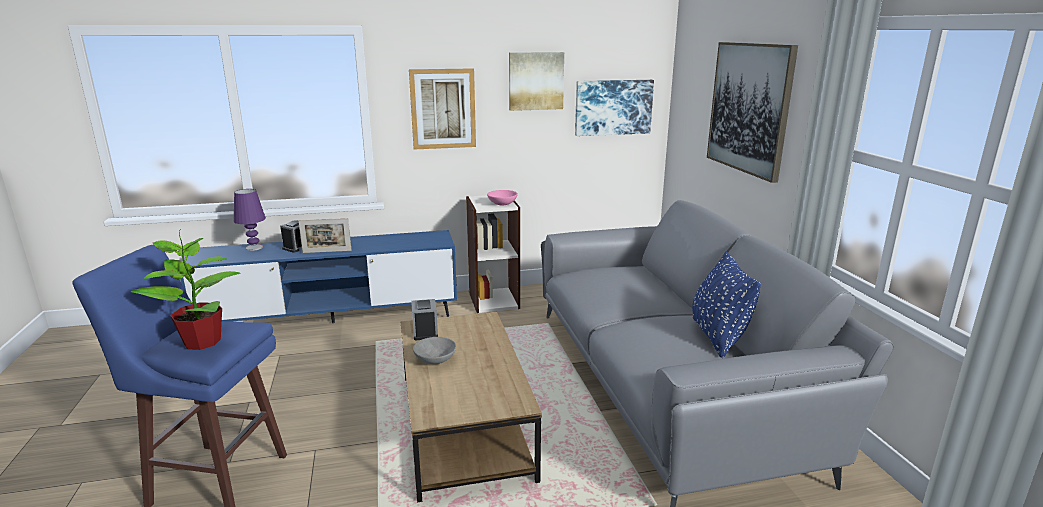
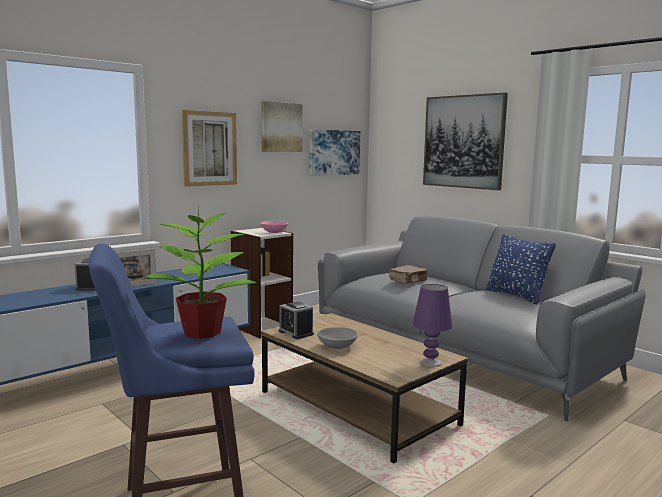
camera: 30 degrees left, 10 degrees down
(254, 248) = (39, 293): purple table lamp -> purple table lamp (430, 363)
(615, 286) = (408, 281): none -> brown book

